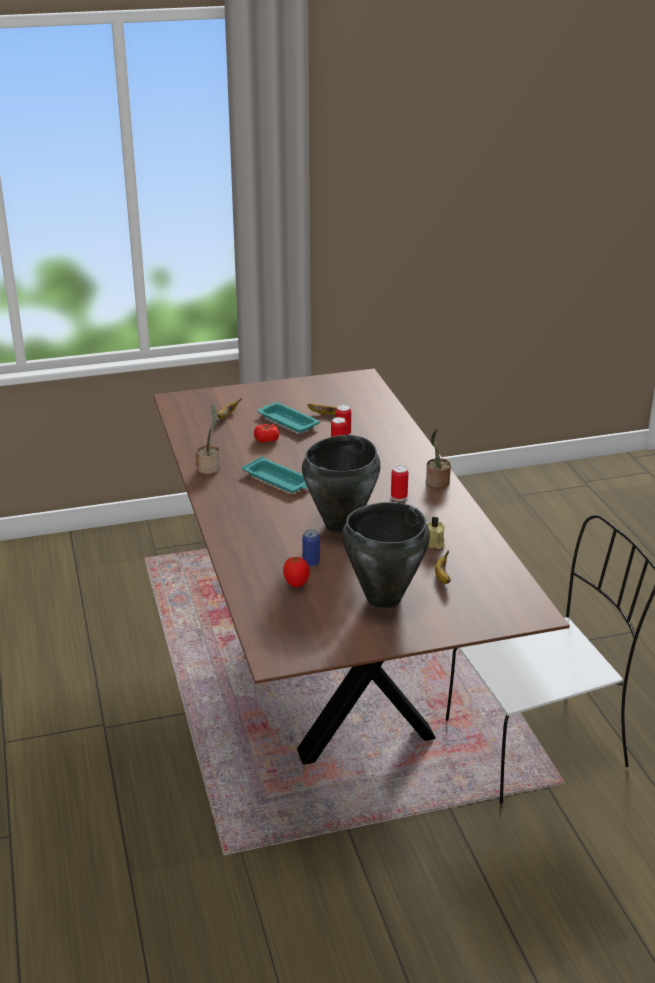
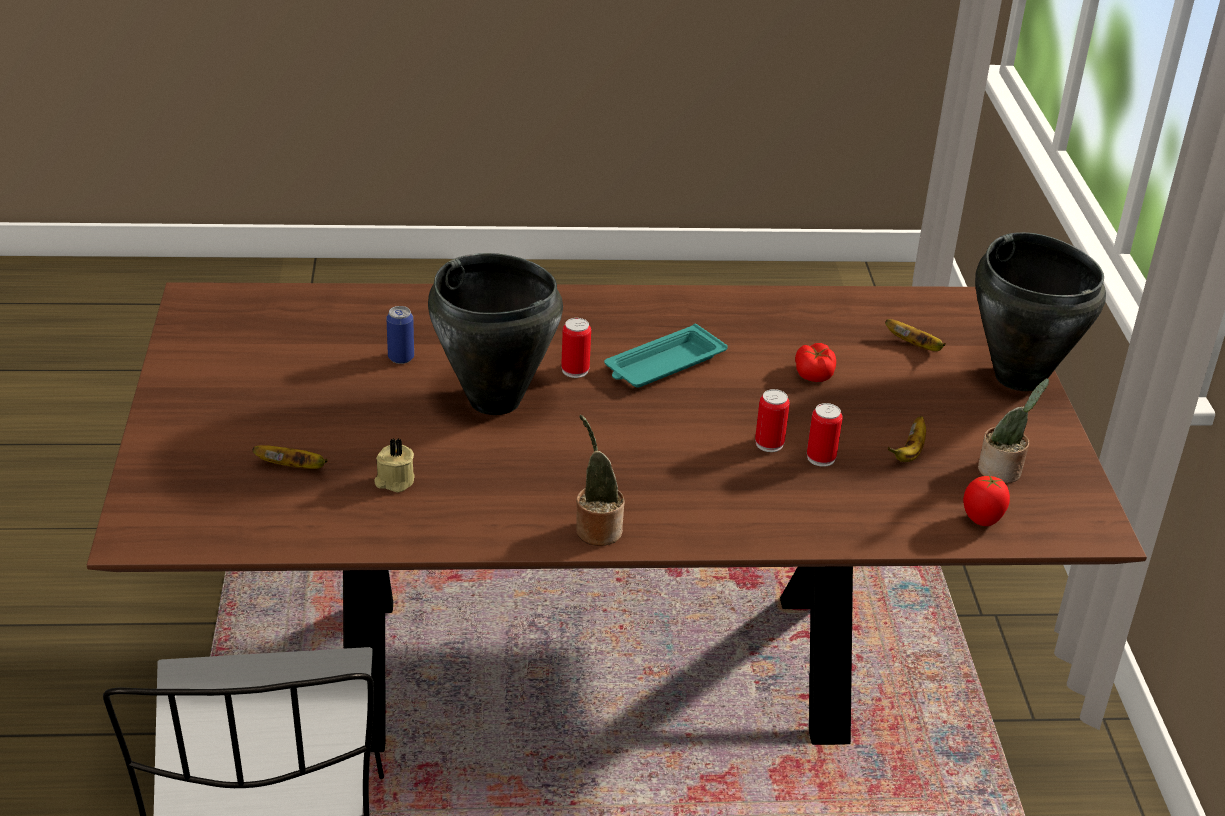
camera: 100 degrees right, 5 degrees up
(209, 467) = (725, 309): potted plant -> potted plant (1002, 471)
(287, 421) = (886, 404): turquoise tray -> none
(296, 584) = (352, 338): tomato -> tomato (982, 520)
(382, 598) = (272, 402): black cooking pot -> black cooking pot (1019, 377)
(399, 497) = (561, 475): can -> can (575, 370)

